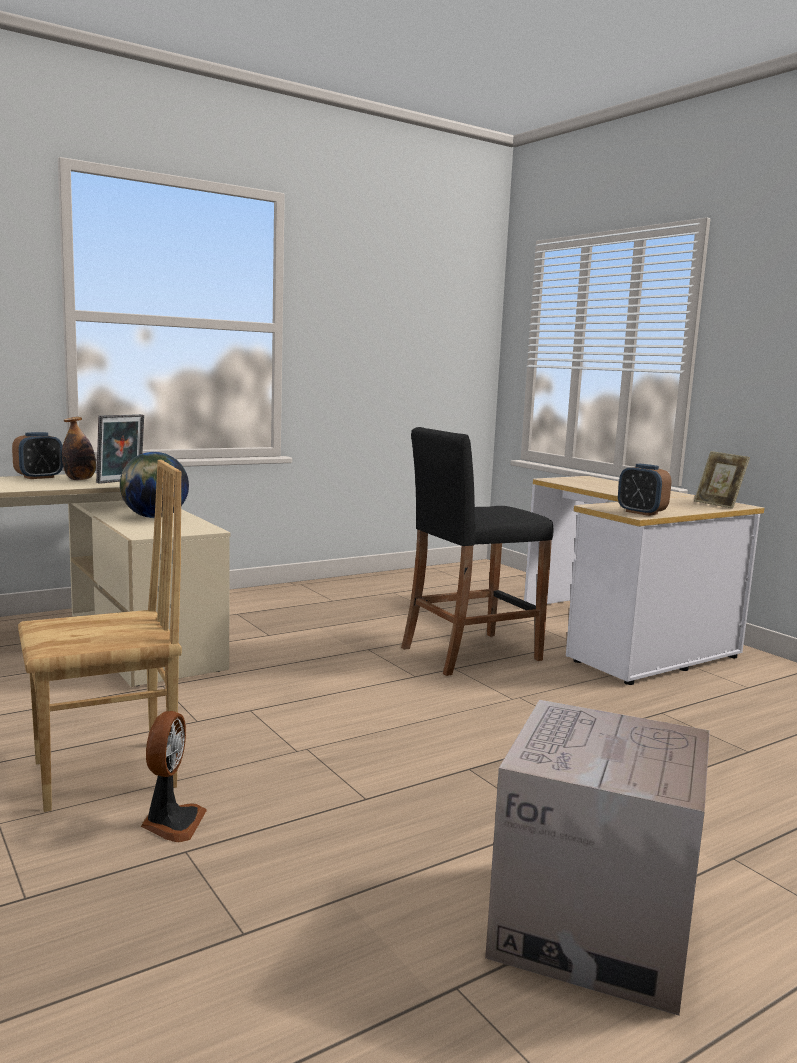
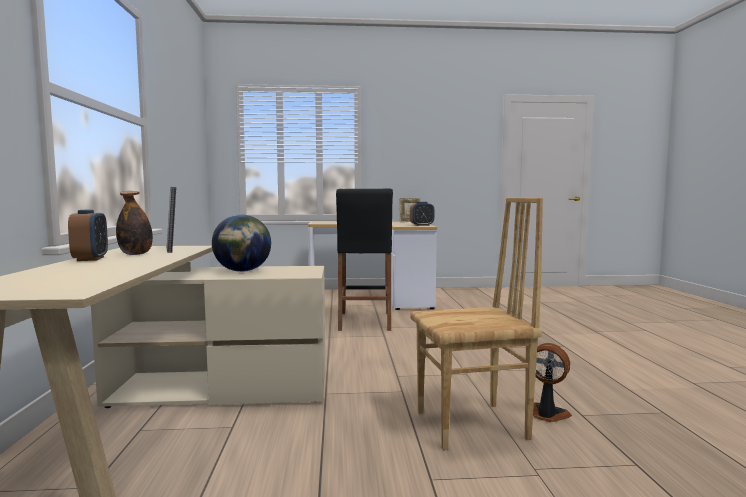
camera: 60 degrees left, 5 degrees down
(106, 775) = (473, 426): brown chair -> brown chair turned 75 degrees clockwise
(592, 928) = (646, 357): cardboard box -> none

